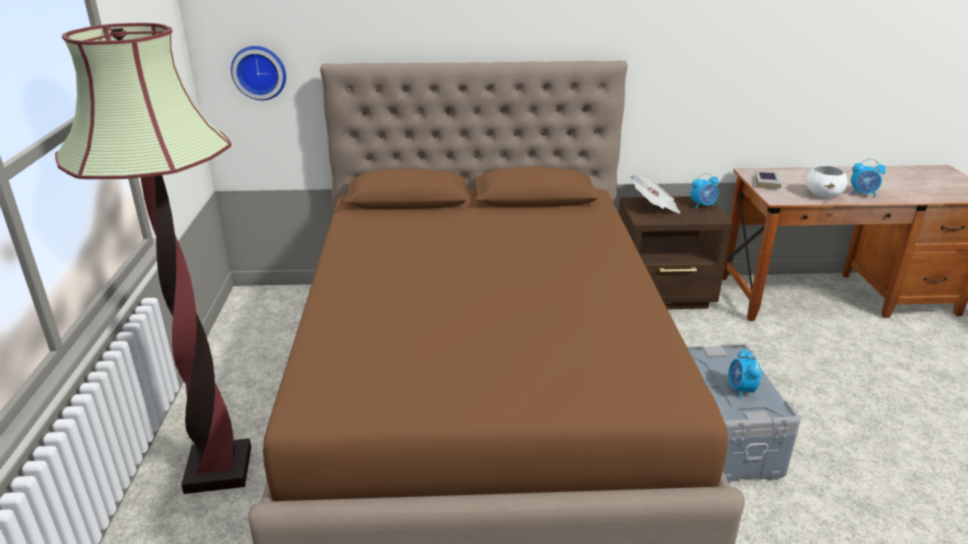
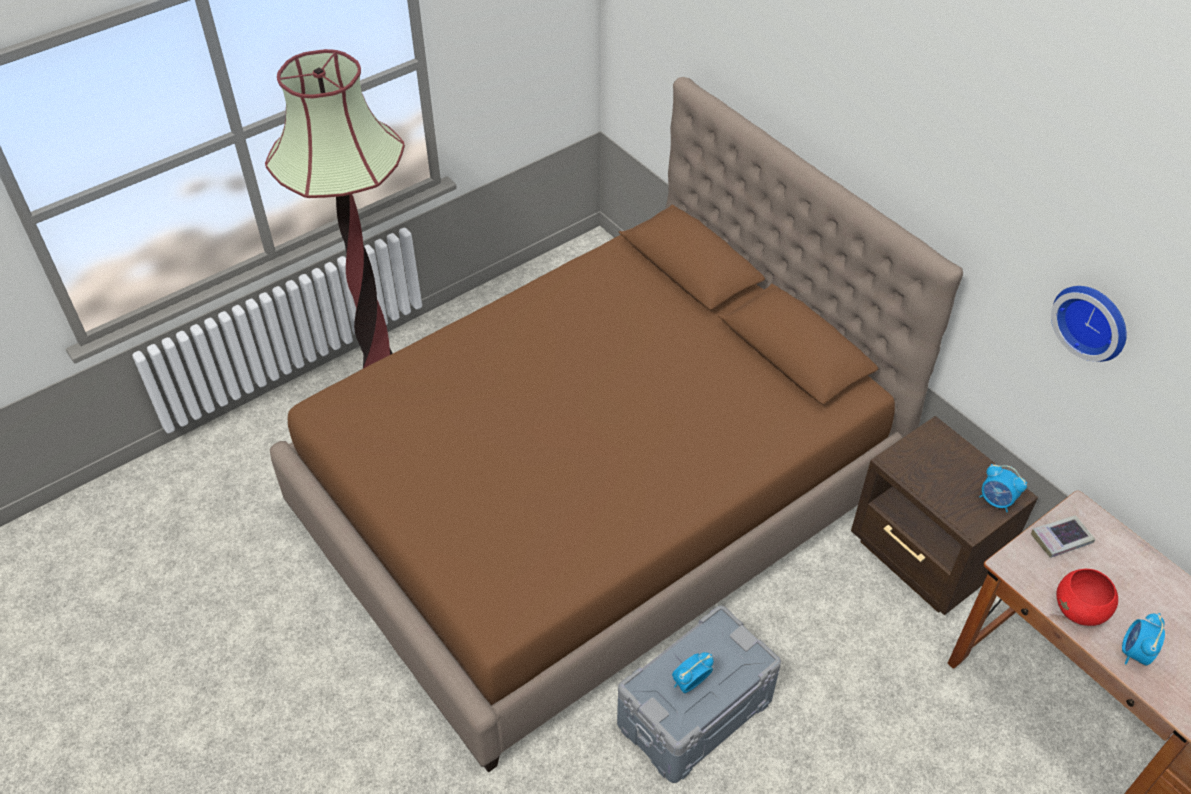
camera: 55 degrees right, 20 degrees up
(259, 72) = (645, 47): wall clock -> wall clock (1093, 320)
(654, 207) = (939, 457): newspaper -> none
(823, 195) = (1080, 610): white bowl -> red bowl
(863, 194) = (1134, 653): alarm clock -> alarm clock turned 45 degrees clockwise

